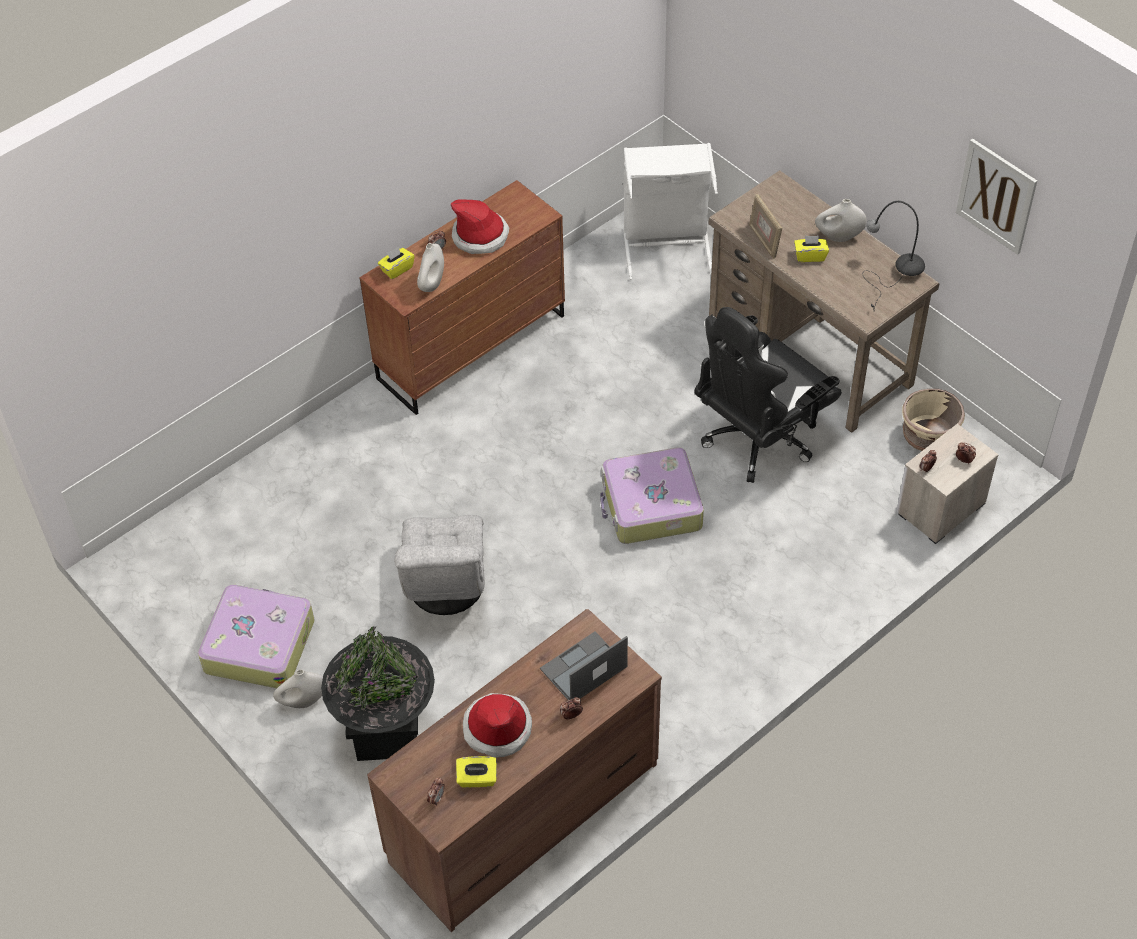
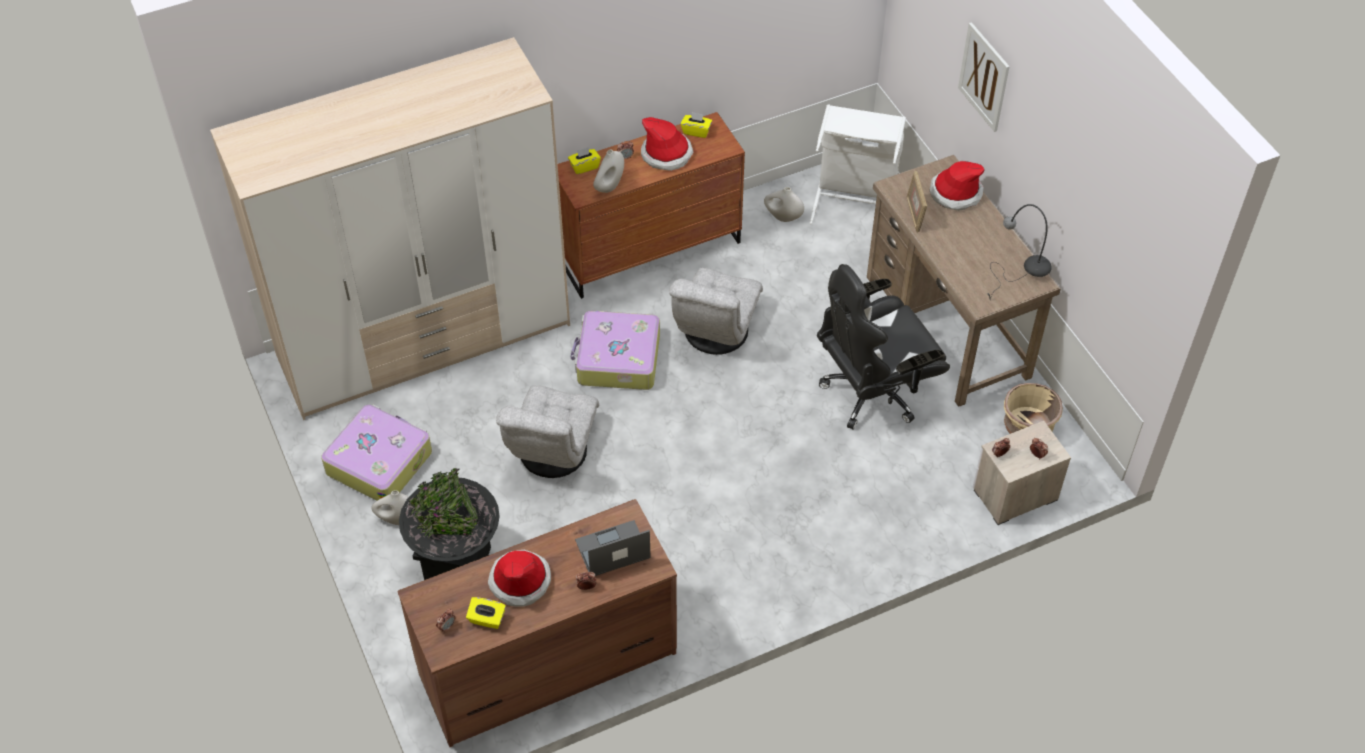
camera: 15 degrees right, 0 degrees up
(261, 501) = (425, 341): none -> wardrobe
(571, 413) = (715, 329): none -> grey armchair
(650, 506) = (754, 427): suitcase -> suitcase (617, 359)
(797, 209) = (955, 193): none -> hat
(810, 256) = (951, 237): yellow tissue box -> yellow tissue box (696, 131)
(838, 237) = (983, 226): white vase -> white vase (783, 217)
(996, 196) = (1112, 219): picture -> picture (984, 77)

